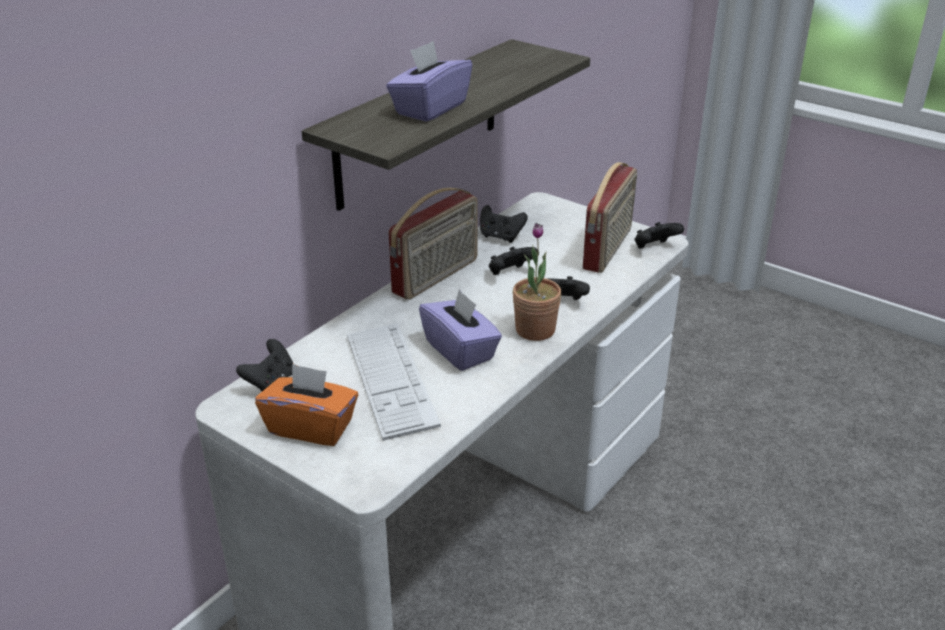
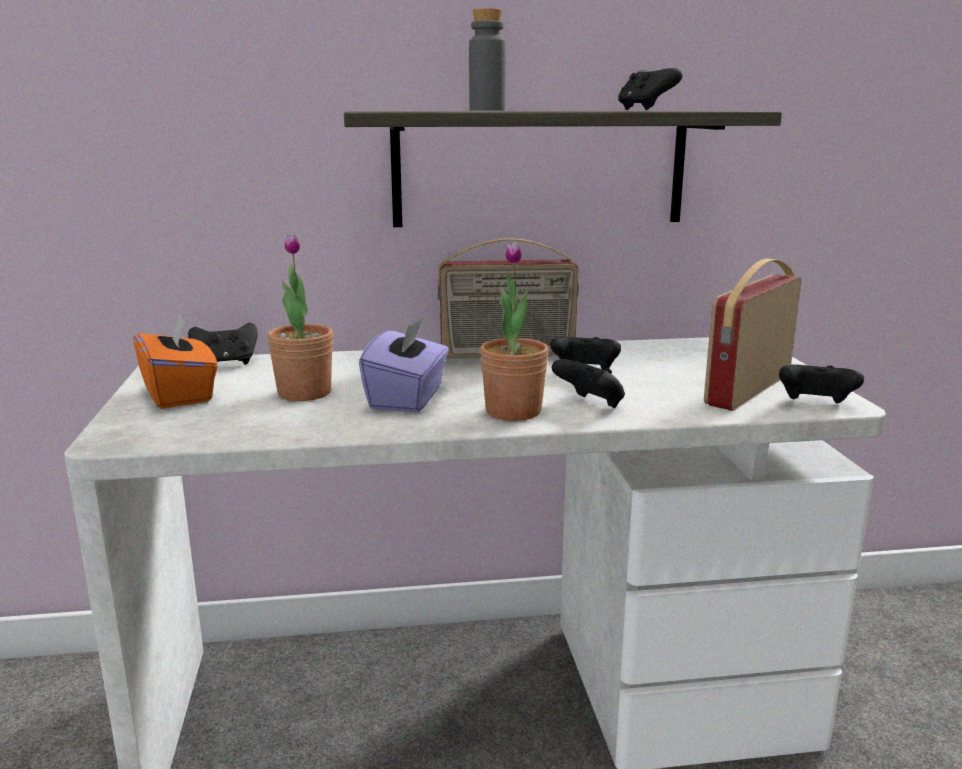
camera: 45 degrees right, 15 degrees down
(391, 380) = (304, 393): keyboard -> potted plant
(430, 108) = (487, 110): purple tissue box -> grey bottle
(500, 237) = (636, 350): black game controller -> black game controller (644, 110)
(608, 249) = (746, 389): radio -> radio turned 150 degrees clockwise

